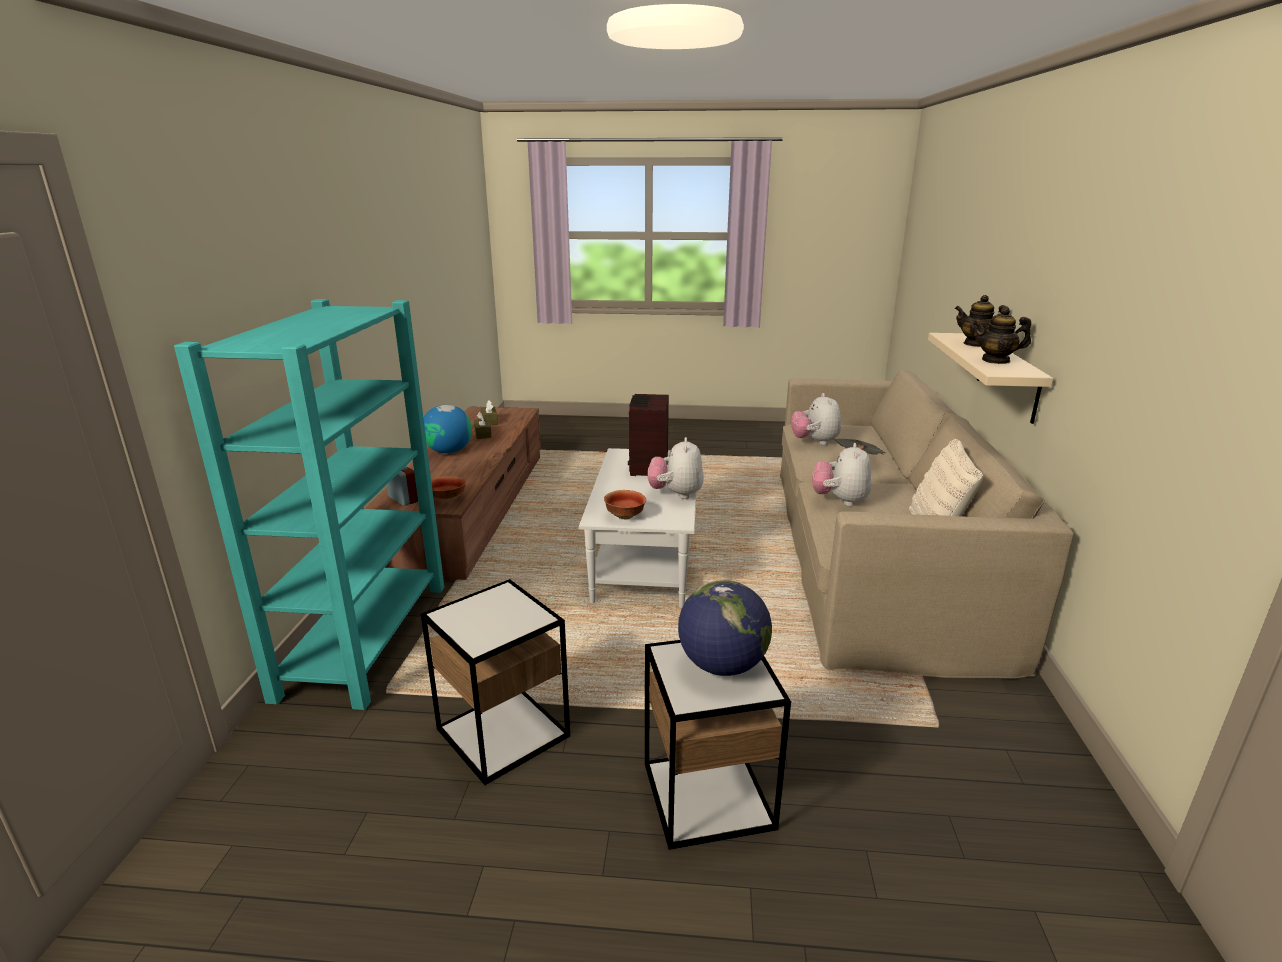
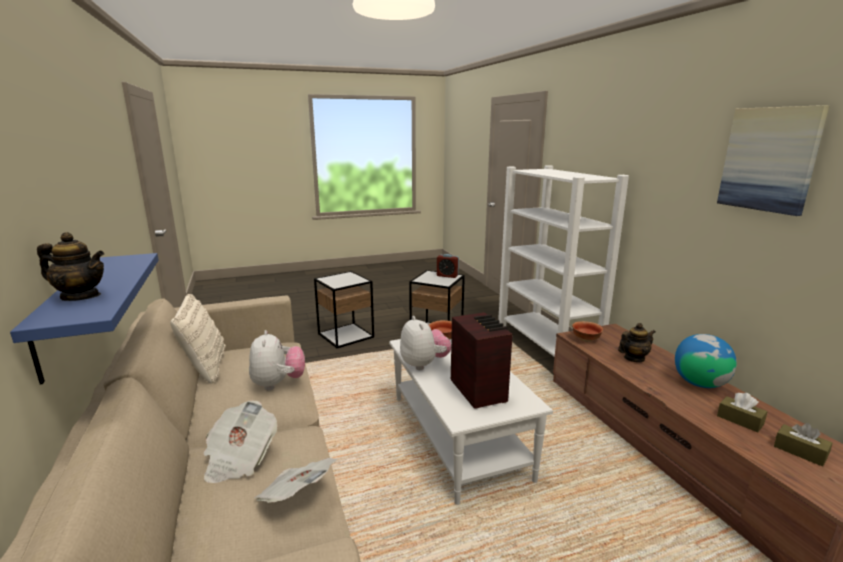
camera: 155 degrees right, 5 degrees down
(365, 638) = (546, 345): turquoise bookcase -> white bookcase
(388, 242) = (769, 159): none -> picture
(403, 499) = (611, 334): alarm clock -> alarm clock (447, 276)
(722, 666) = (340, 280): globe -> none
(815, 442) = (297, 496): plush toy -> newspaper
(996, 360) = (112, 270): teapot -> teapot (633, 358)
(1008, 376) = (68, 313): beige shelf -> blue shelf

